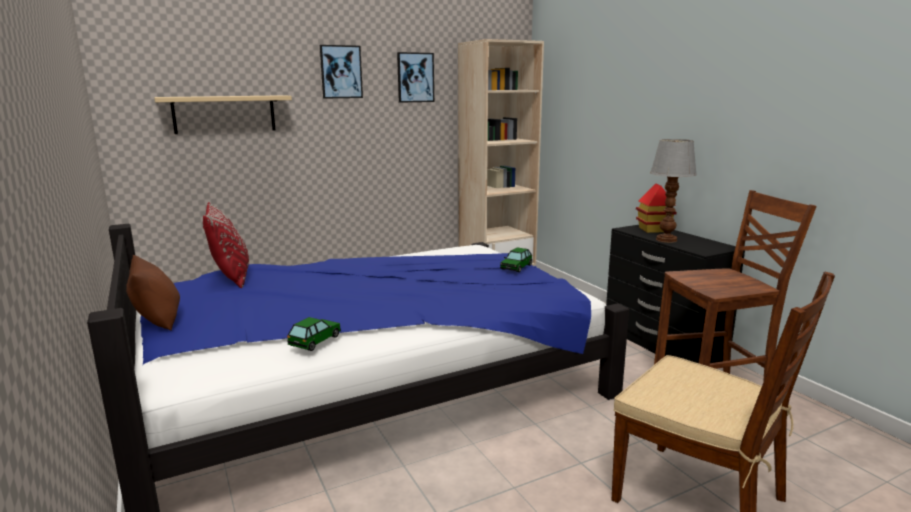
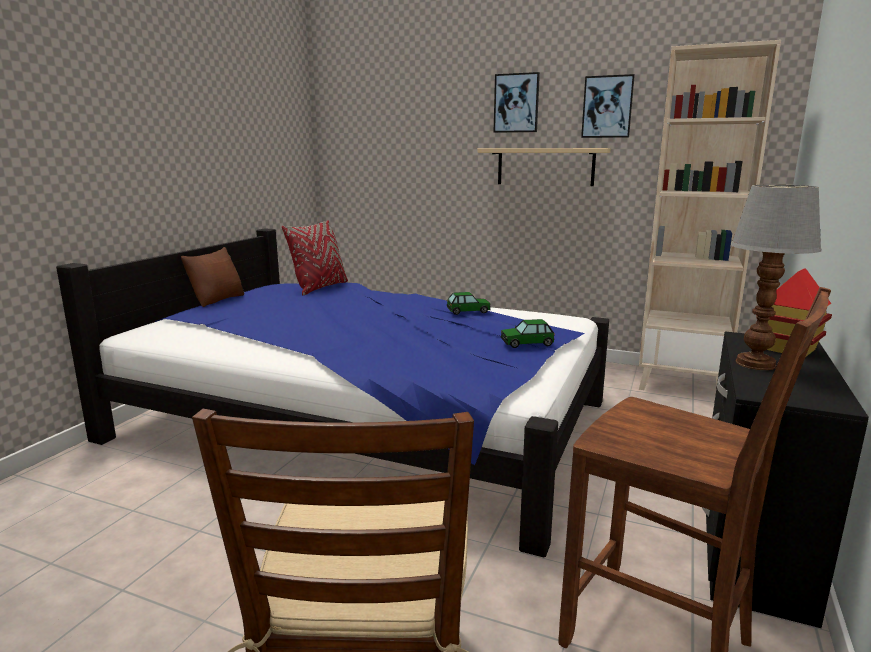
camera: 50 degrees right, 0 degrees up
(224, 114) = (404, 147): beige shelf -> beige shelf (545, 166)
(315, 340) = (230, 339): toy car -> toy car (468, 311)

